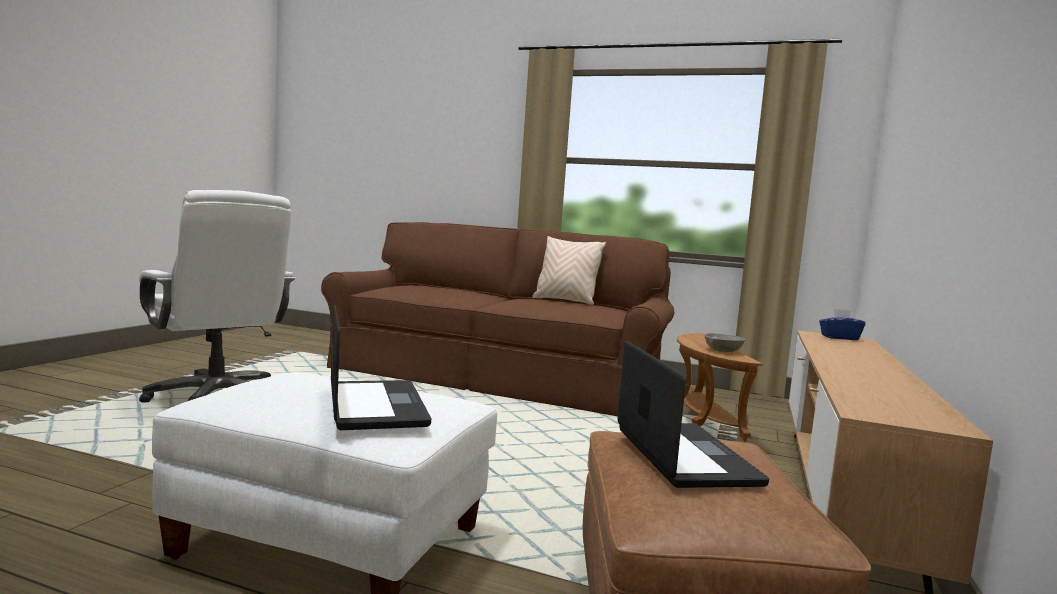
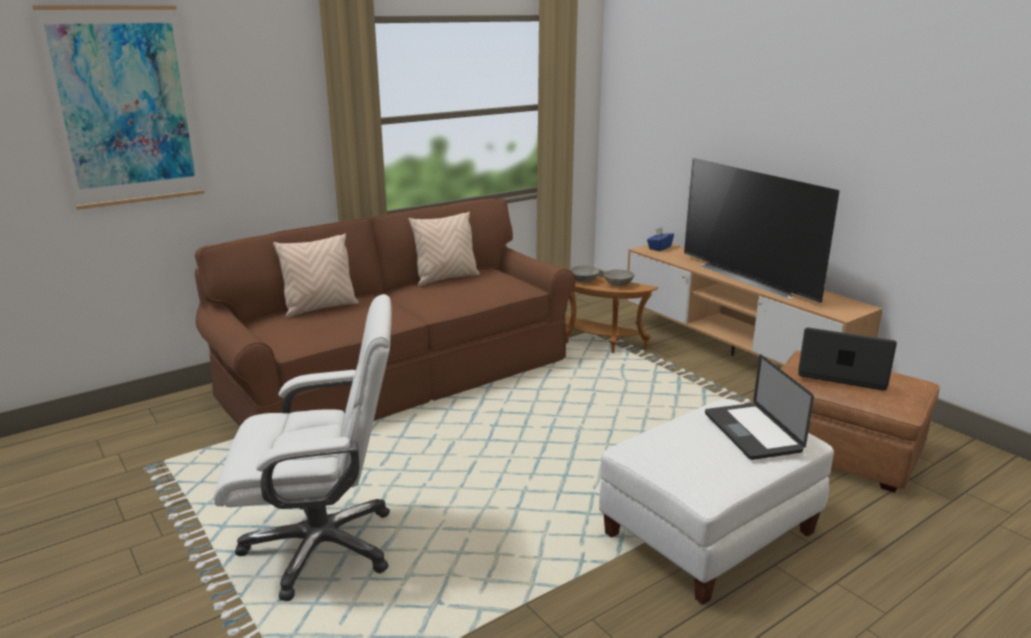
camera: 55 degrees left, 15 degrees up
(376, 406) = (752, 432): laptop -> laptop turned 120 degrees counterclockwise
(398, 129) = (125, 107): none -> picture
(442, 287) = (320, 308): none -> beige pillow
(699, 341) = (584, 280): none -> grey bowl
(863, 369) = (751, 278): none -> television

